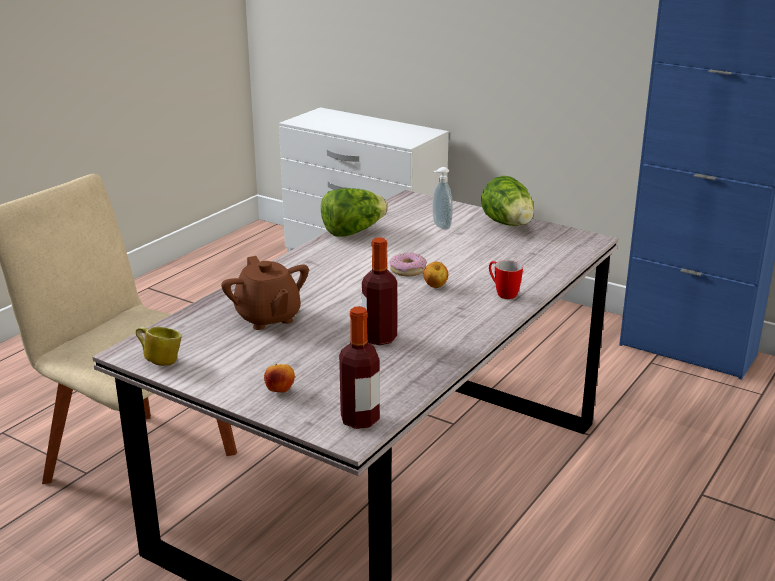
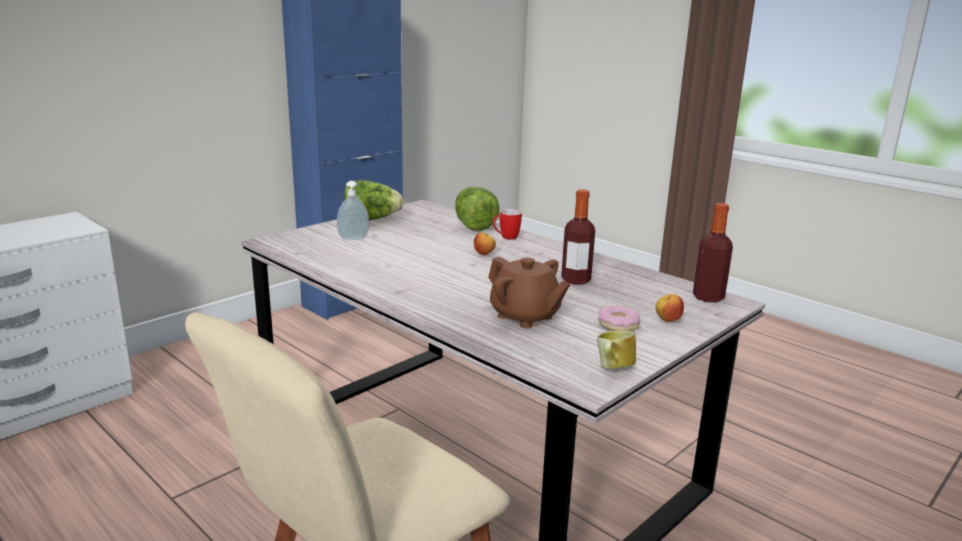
camera: 80 degrees left, 5 degrees down
(268, 318) = (525, 317): brown teapot -> brown teapot turned 60 degrees clockwise
(353, 232) = (336, 269): lettuce -> lettuce (473, 225)
(408, 270) = (444, 259): donut -> donut (618, 325)

